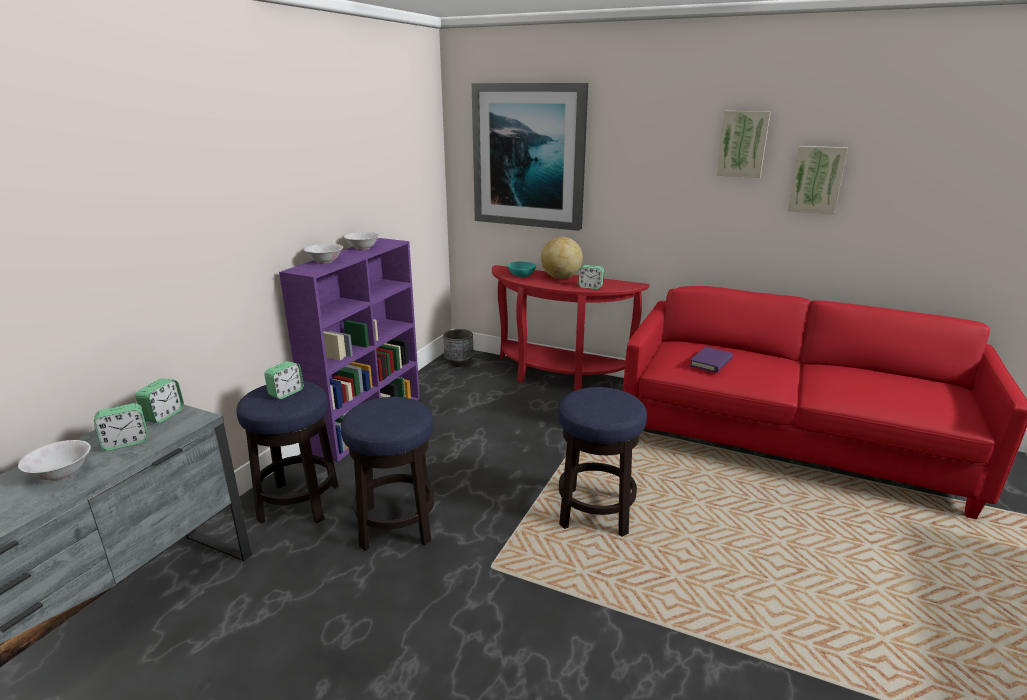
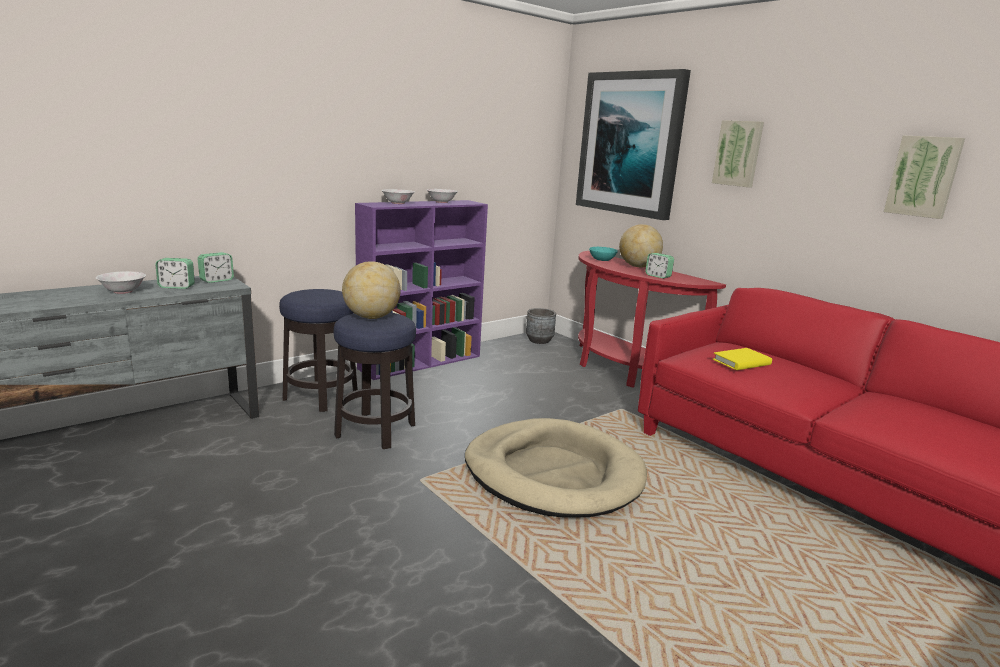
camera: 25 degrees right, 5 degrees down
(286, 393) = (321, 294): alarm clock -> none
(379, 411) = (371, 317): none -> globe
(595, 512) = (553, 473): stool -> beige dog bed
(711, 362) = (741, 362): purple book -> yellow book
(743, 144) = (840, 133): picture -> picture (738, 153)

